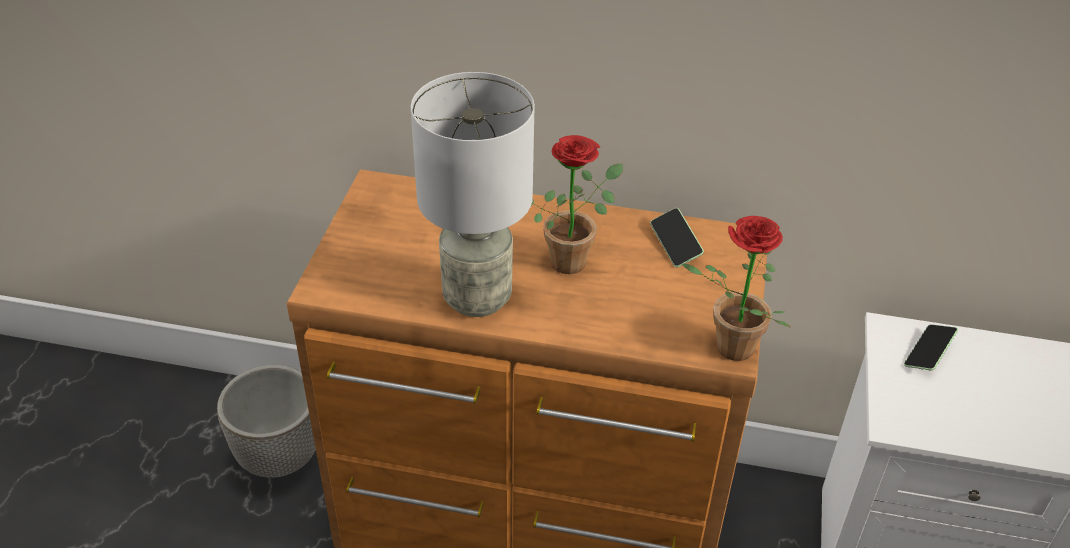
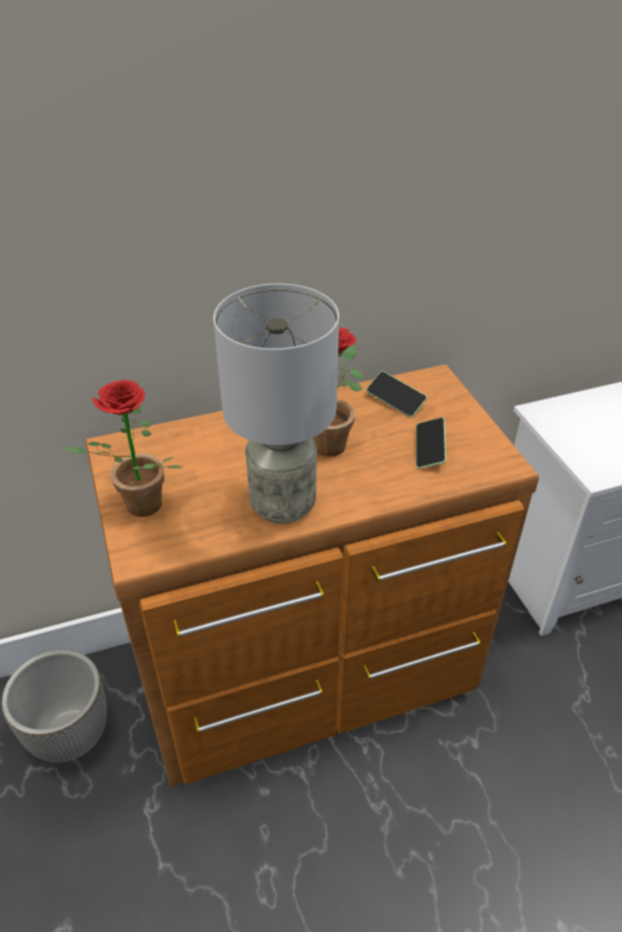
camera: 30 degrees left, 0 degrees up
(727, 348) = (500, 462): potted plant -> potted plant (137, 508)
(928, 353) = (574, 418): phone -> phone (429, 449)

